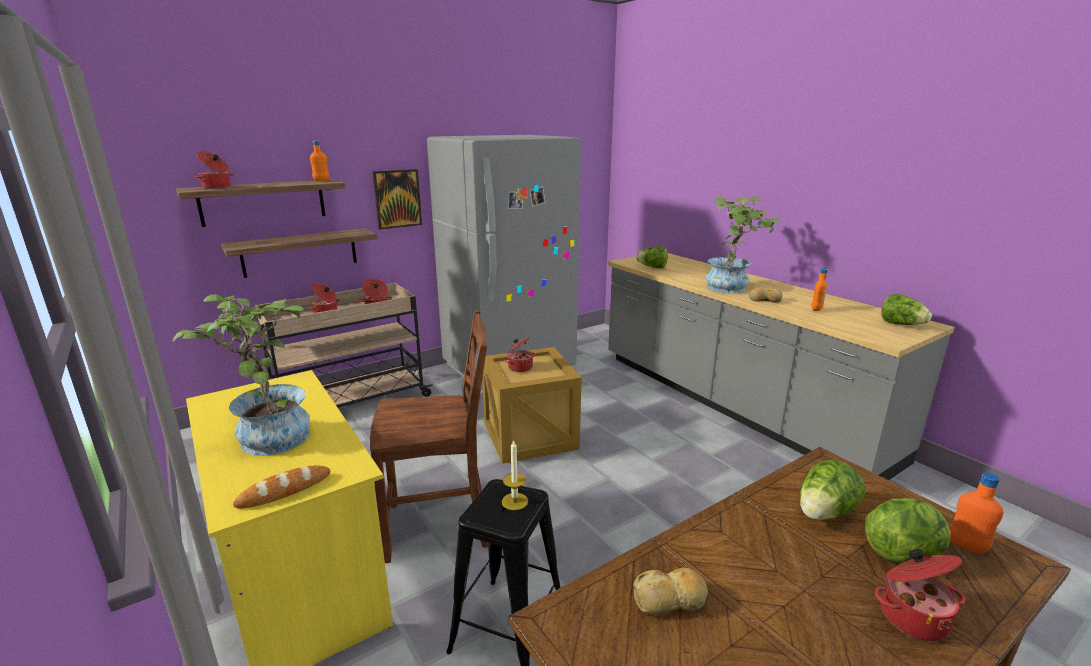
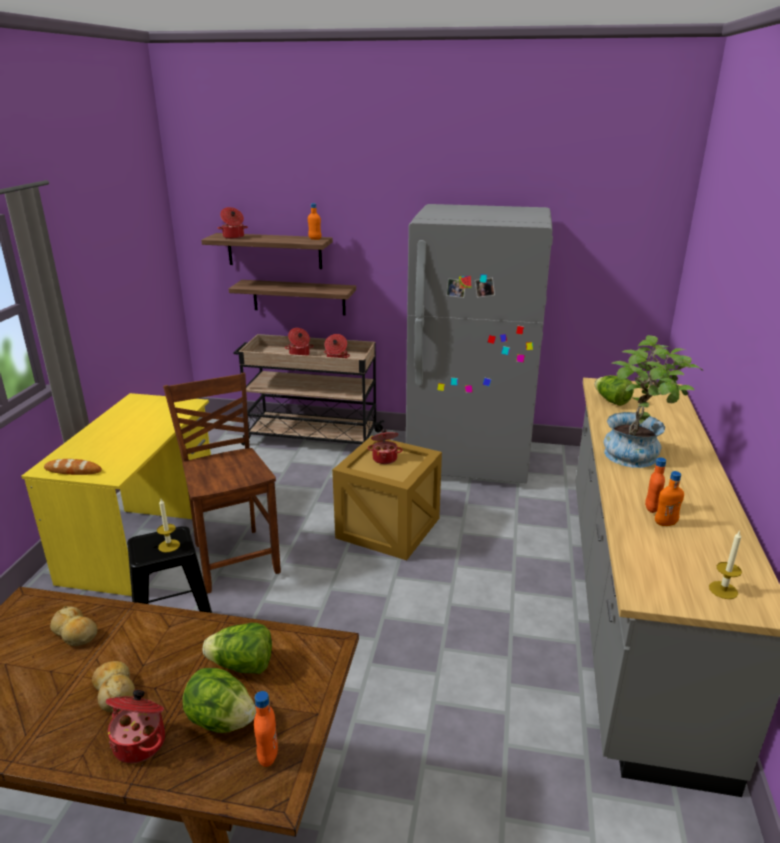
camera: 45 degrees right, 5 degrees up
(268, 435) = (119, 434): potted plant -> none
(397, 198) = (390, 262): picture -> none
(440, 527) = (235, 557): brown chair -> brown chair turned 150 degrees counterclockwise
(764, 300) = (633, 486): bread -> bread (115, 691)
(795, 305) = (651, 508): none -> orange bottle
(901, 324) = (723, 590): lettuce -> candle

